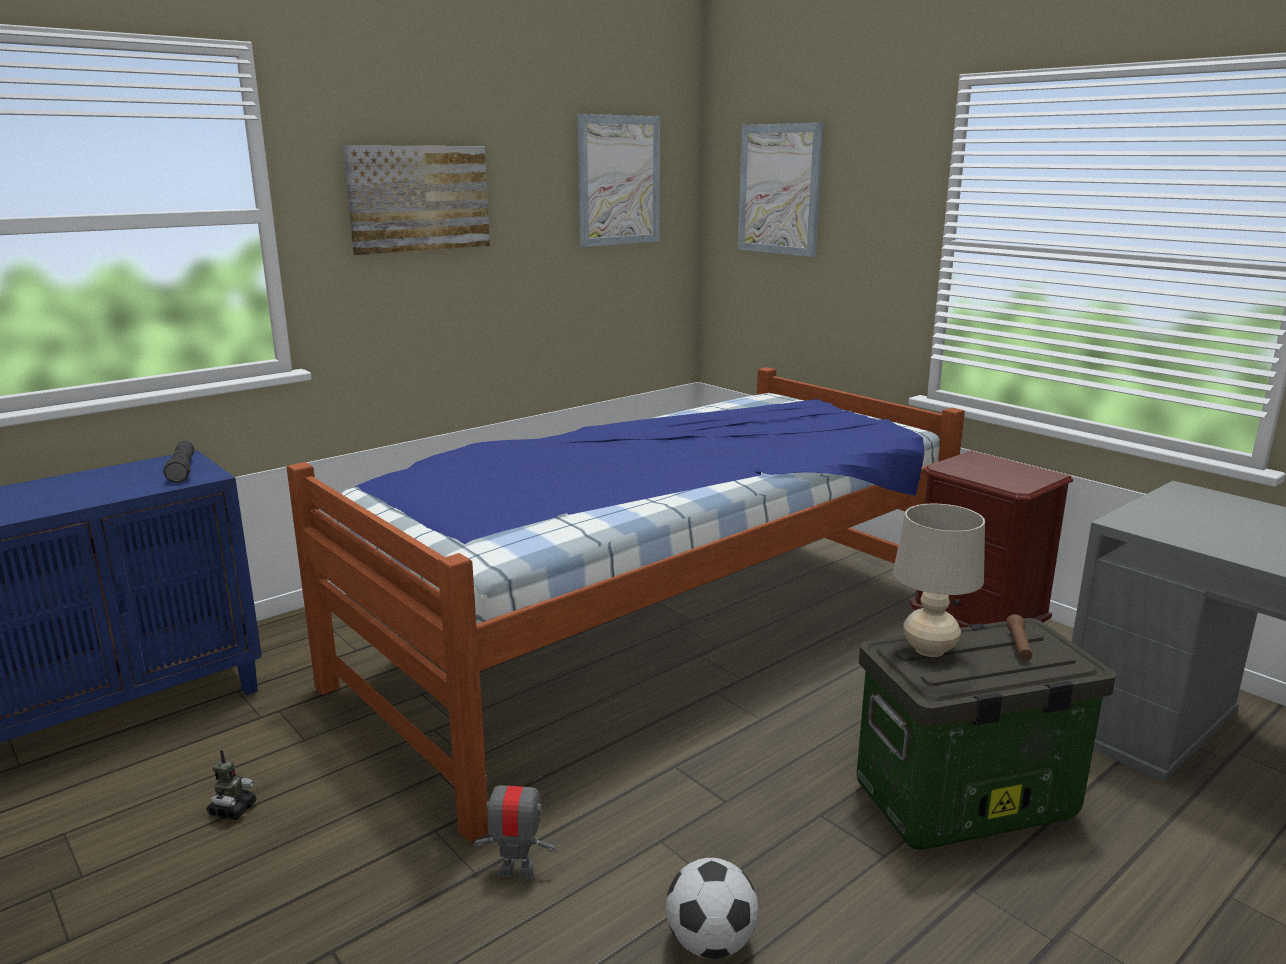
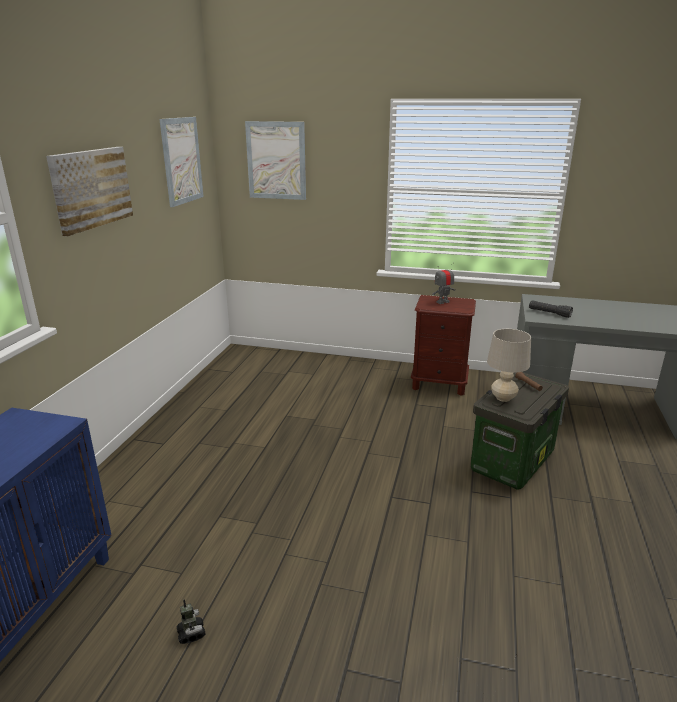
camera: 35 degrees left, 5 degrees up
(182, 470) = (34, 425): black flashlight -> black flashlight (549, 313)
(516, 870) = (382, 581): toy robot -> toy robot (442, 302)
(654, 639) = (308, 436): bed -> none
(710, 943) = (493, 567): football -> none

